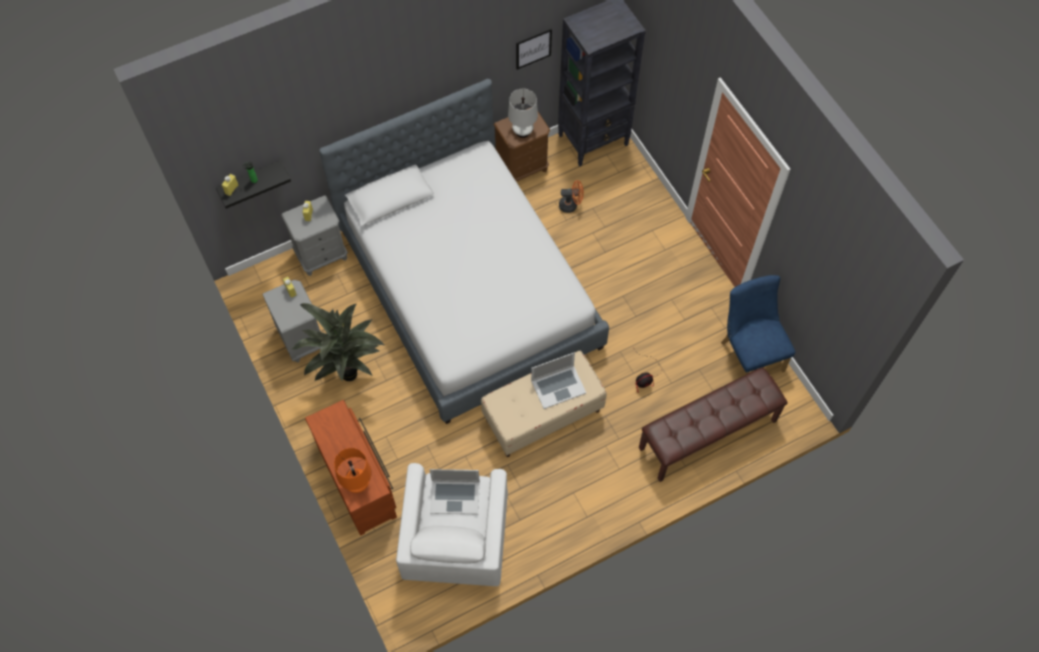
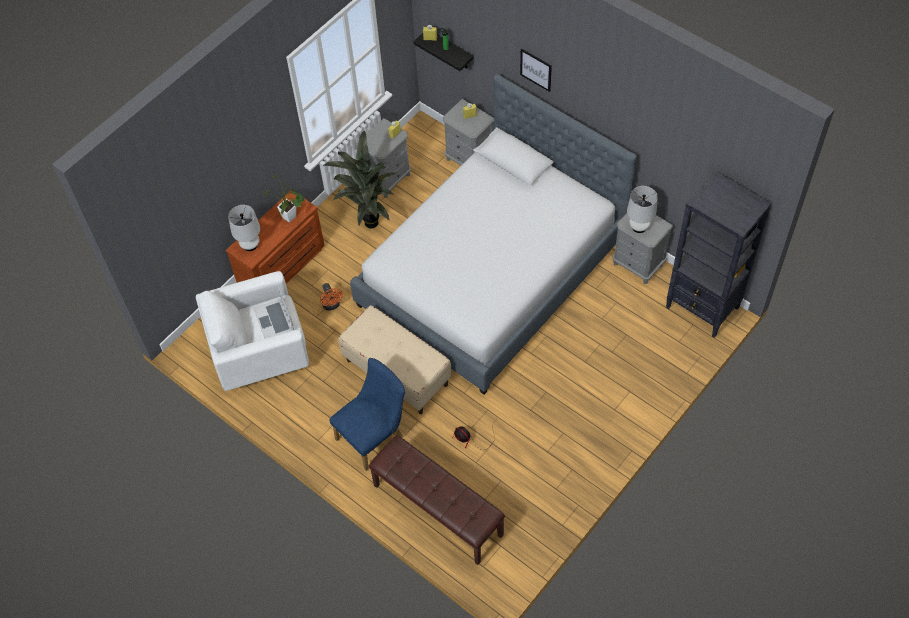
camera: 70 degrees right, 5 degrees down
(345, 430) = (291, 219): none -> potted plant
(357, 484) = (250, 245): orange table lamp -> white table lamp
(522, 167) = (638, 264): brown nightstand -> grey nightstand
(533, 48) = (685, 172): picture -> picture (536, 69)
(558, 386) = (406, 356): laptop -> none
(571, 205) = (619, 316): orange fan -> orange fan (332, 305)
(749, 352) = (539, 518): blue chair -> blue chair (374, 436)

